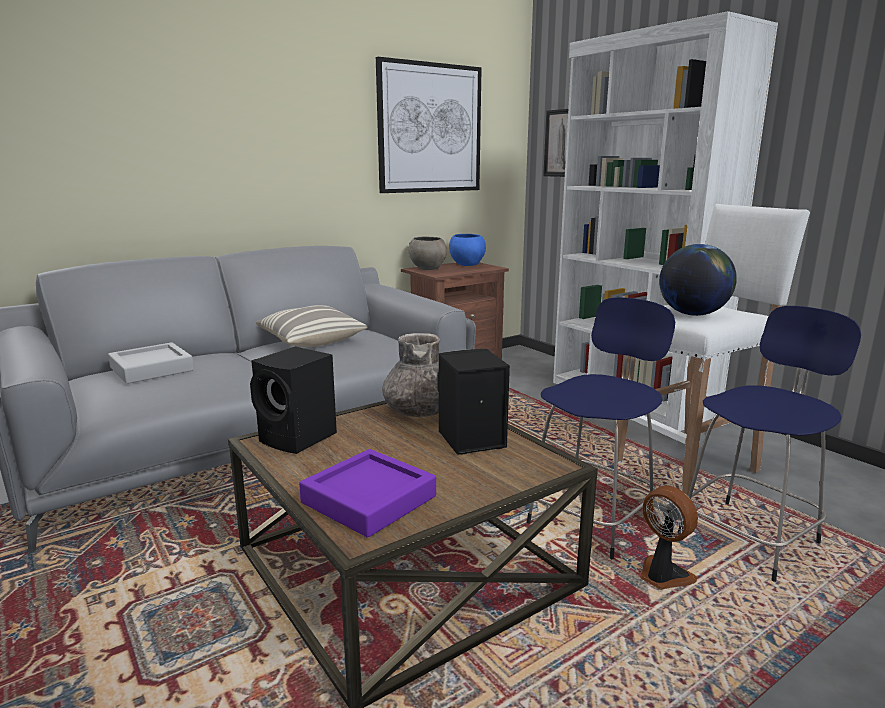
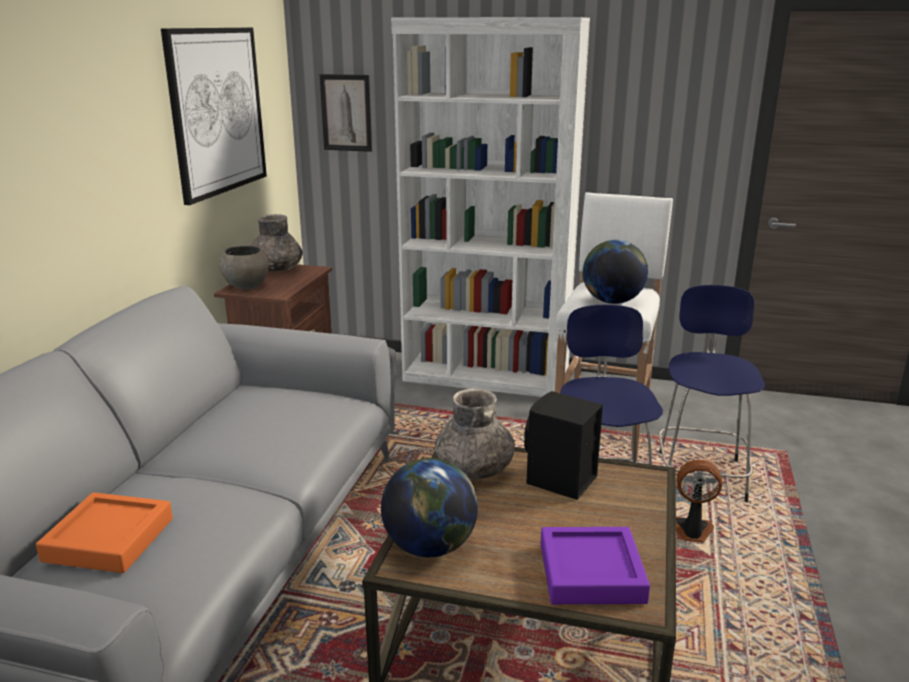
camera: 40 degrees left, 5 degrees up
(151, 369) = (109, 539): grey tray -> orange tray
(299, 438) = (430, 546): black speaker -> globe
(310, 341) = (228, 425): pillow -> none
(466, 264) = (276, 270): blue bowl -> grey vase

